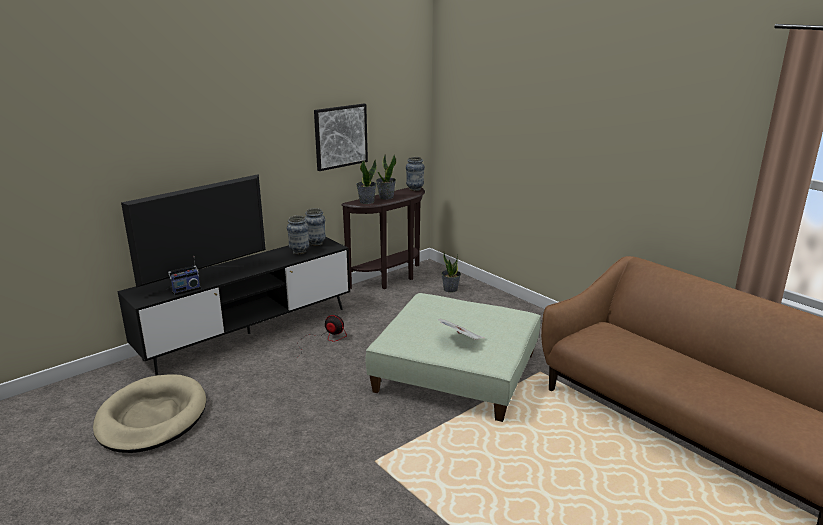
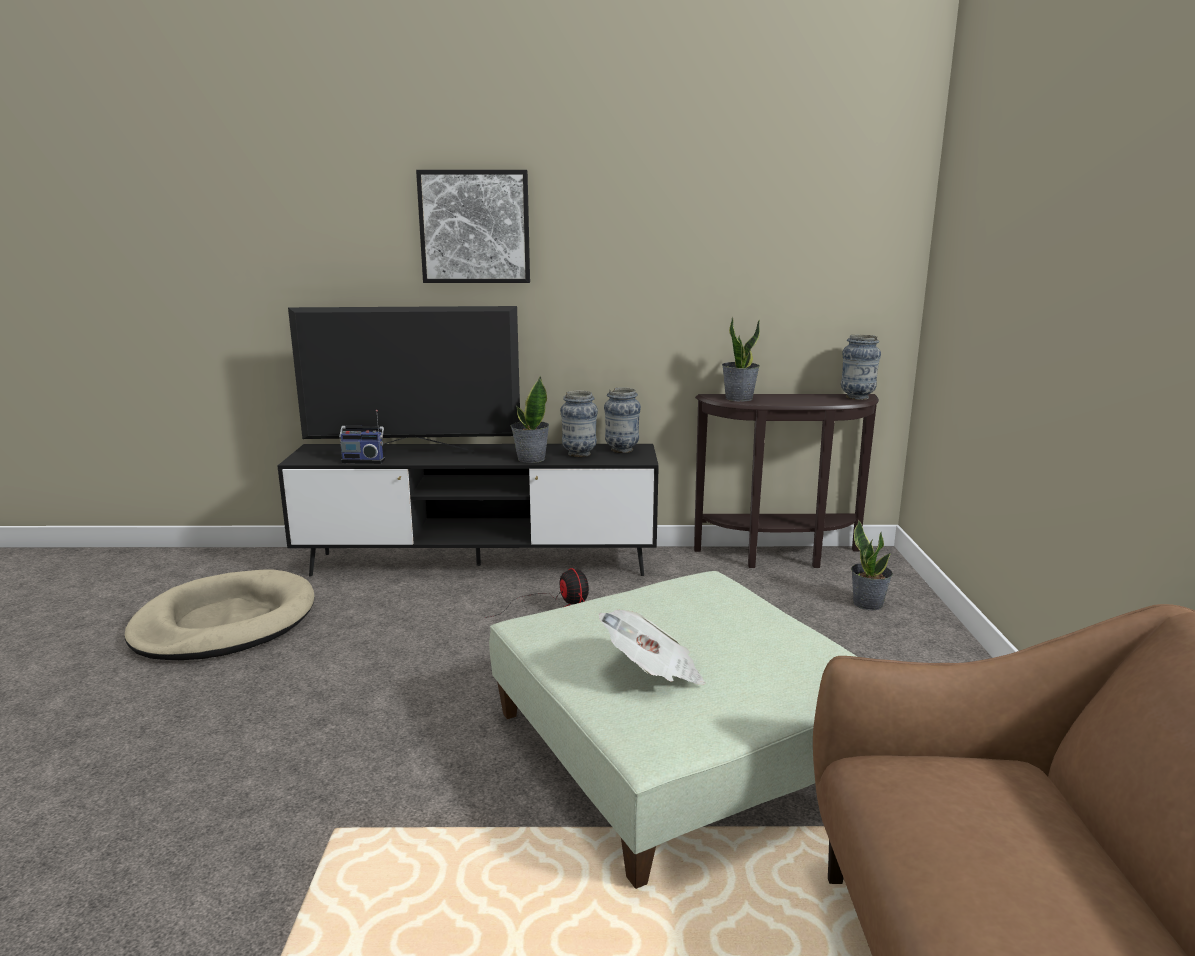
camera: 40 degrees right, 5 degrees down
(340, 136) = (708, 273): picture -> picture (475, 227)
(386, 197) = (782, 399): potted plant -> potted plant (530, 459)

